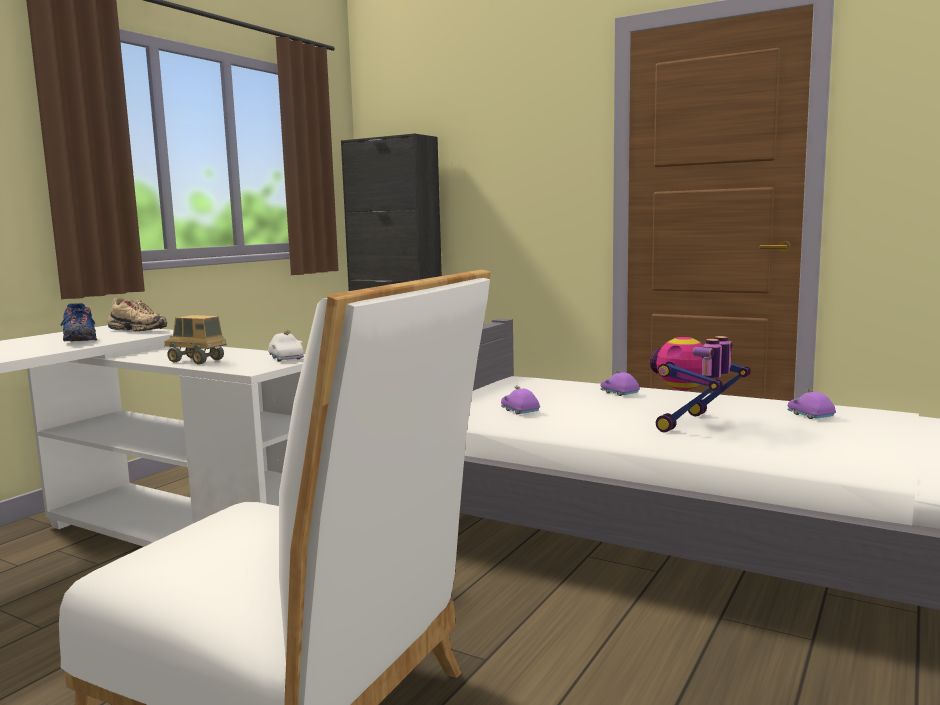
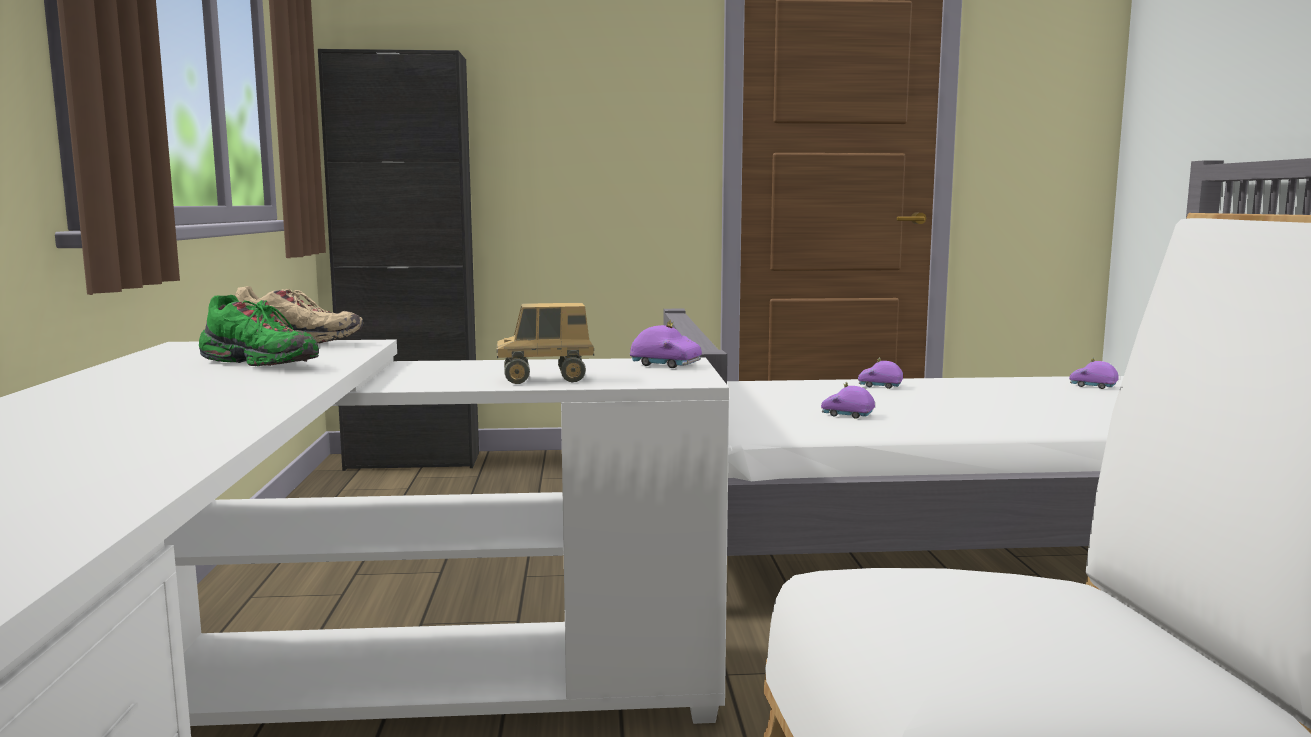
camera: 35 degrees left, 0 degrees up
(80, 340) = (260, 364): blue shoe -> green shoe
(287, 358) = (666, 364): white toy car -> purple toy car
(693, 424) = (1037, 405): toy robot -> none

